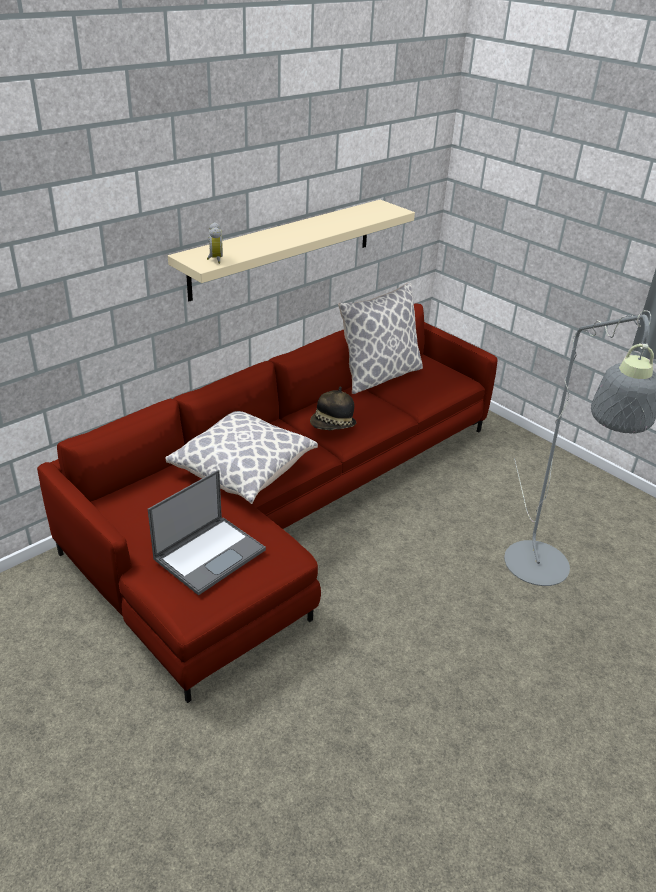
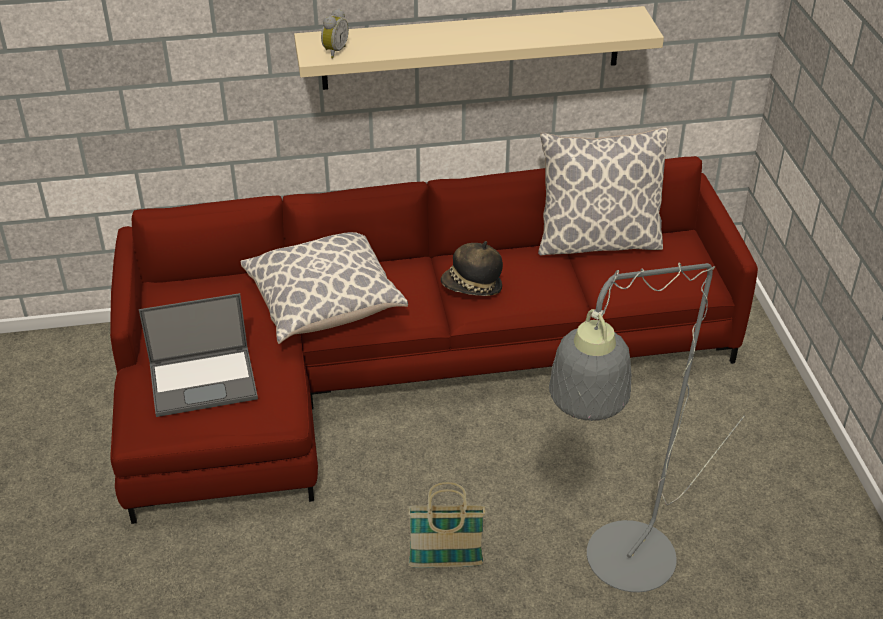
camera: 35 degrees right, 5 degrees up
(438, 619) = (446, 563): none -> basket

